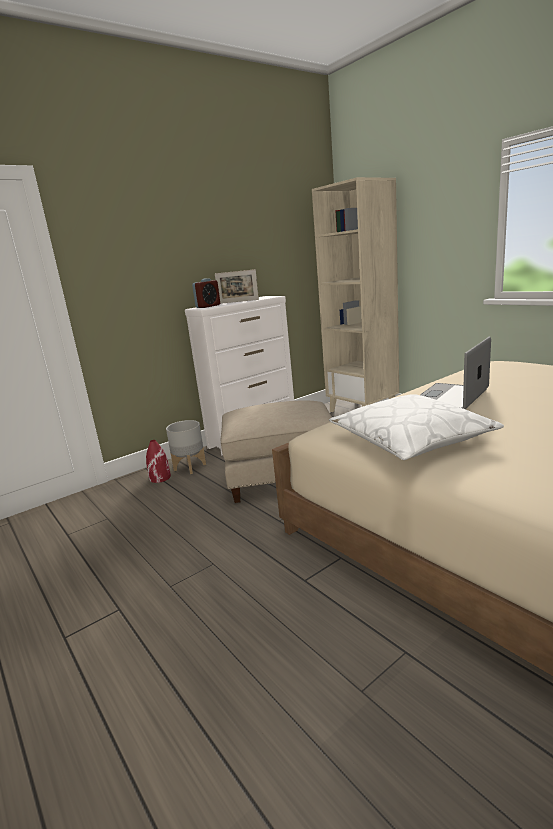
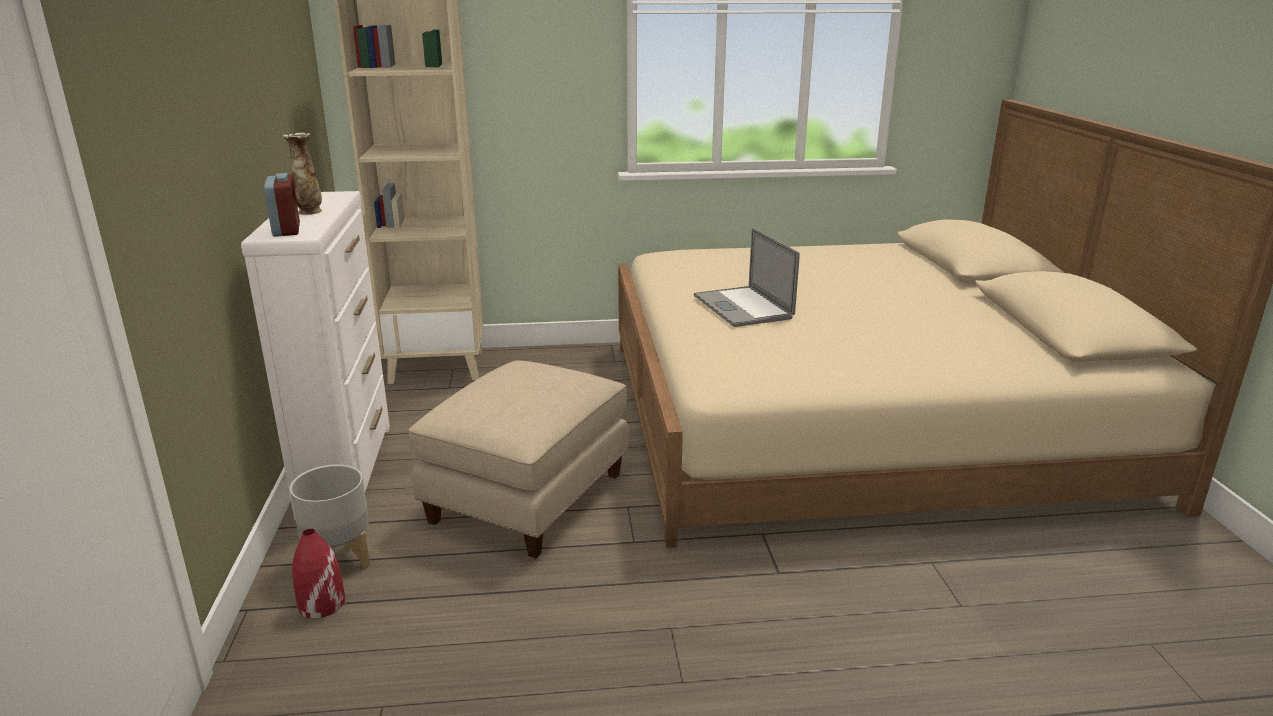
camera: 60 degrees left, 5 degrees up
(238, 301) = (309, 212): picture frame -> vase
(410, 440) = (823, 359): white pillow -> none

